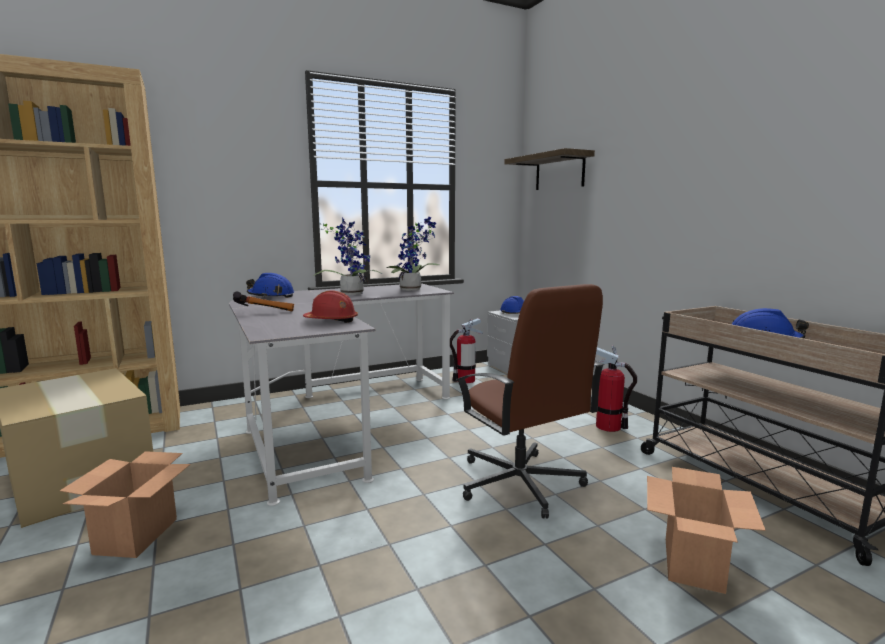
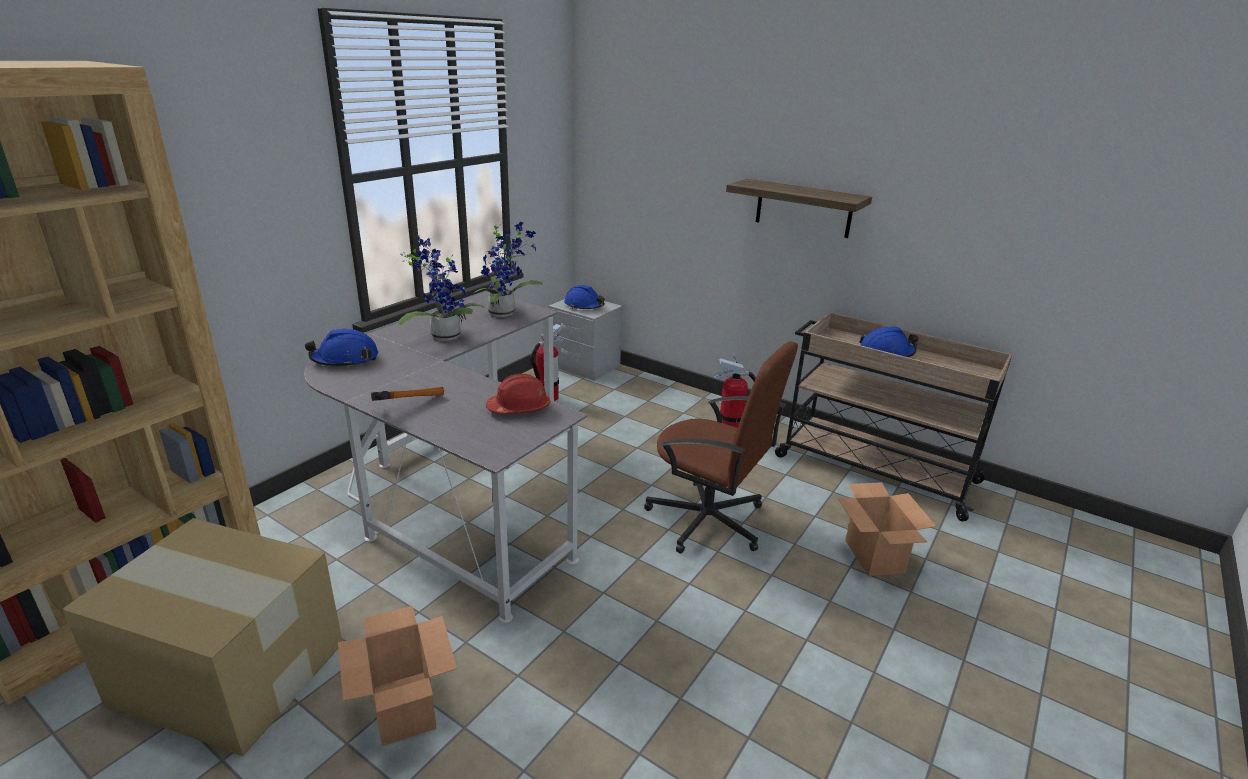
camera: 30 degrees left, 15 degrees up
(559, 172) = (634, 137): shelf -> shelf (803, 208)

